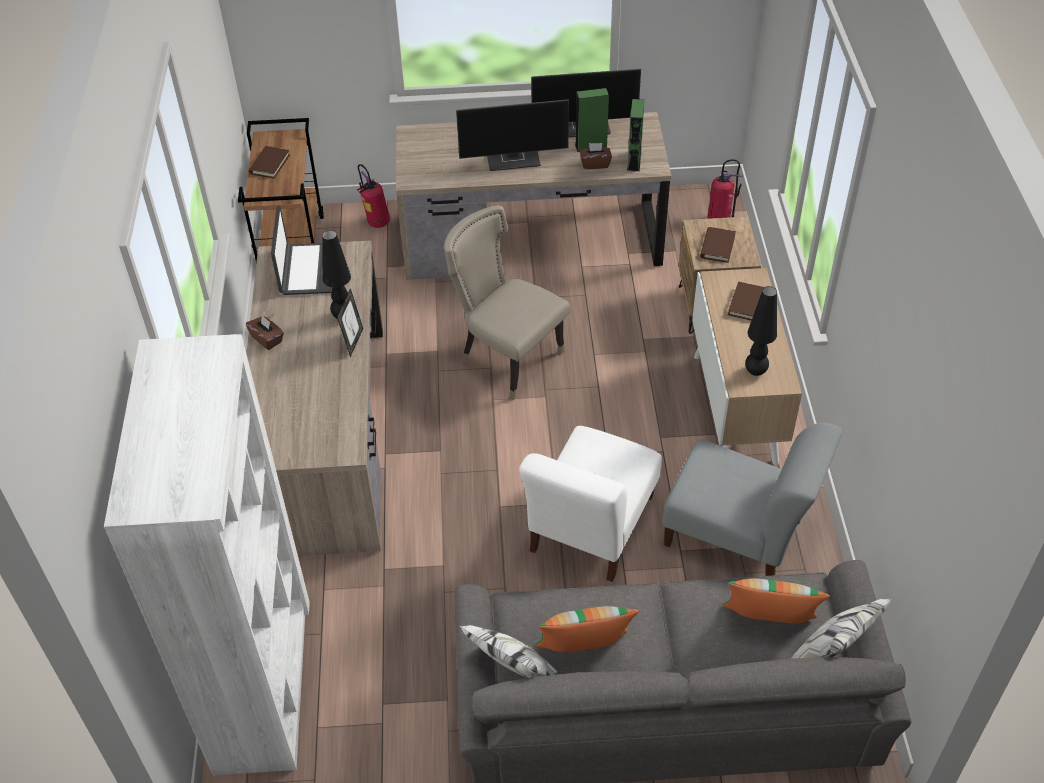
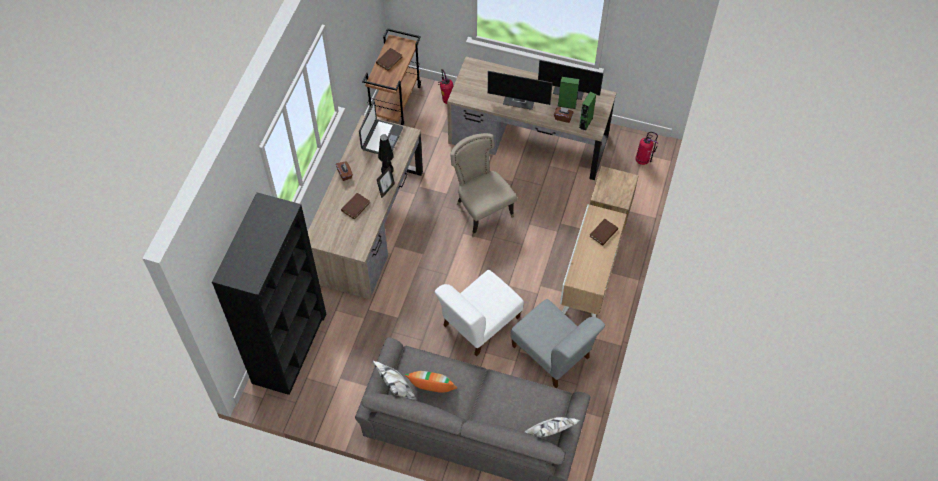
camera: 20 degrees right, 10 degrees up
(263, 683) = (290, 347): white bookcase -> black bookcase
(717, 247) = (611, 189): brown book -> brown book (355, 207)
(755, 372) = (585, 275): black table lamp -> none
(768, 624) = (526, 408): pillow -> none

